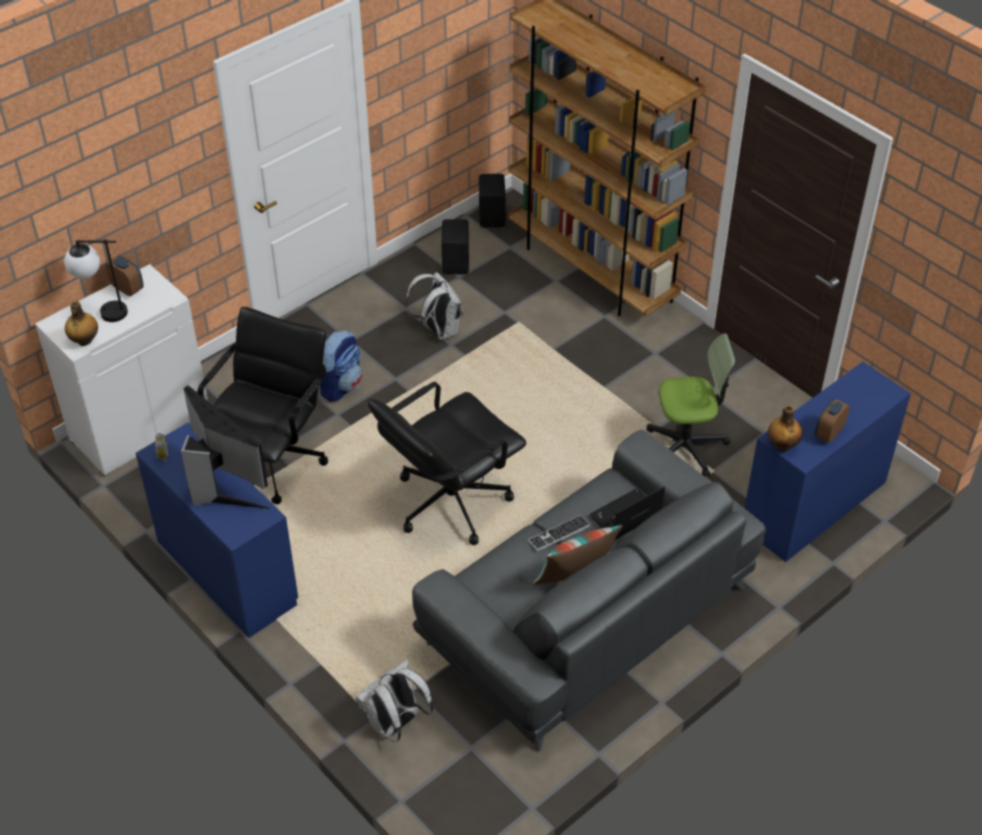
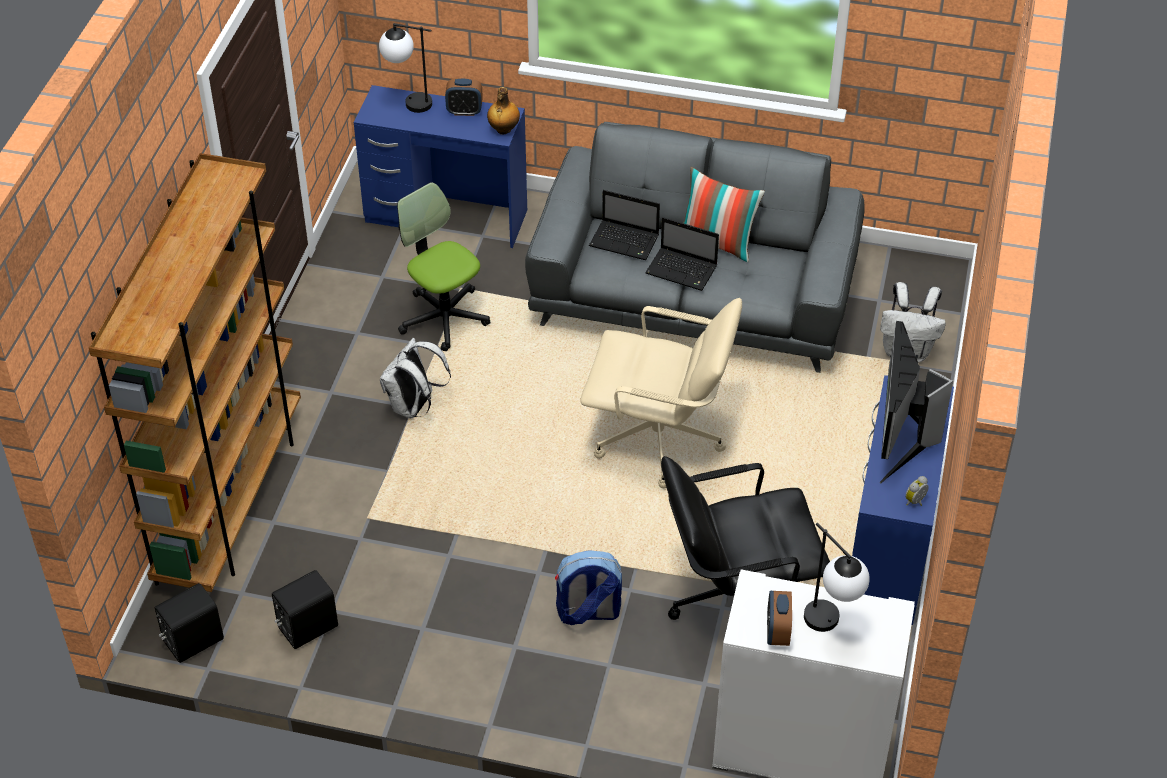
camera: 125 degrees left, 0 degrees up
(84, 341) = (881, 612): bottle -> none
(438, 330) = (435, 578): white backpack -> white backpack (414, 407)
(449, 502) = (659, 440): black office chair -> beige office chair
(559, 534) = (683, 270): keyboard -> laptop
(867, 404) = (408, 102): none -> table lamp

